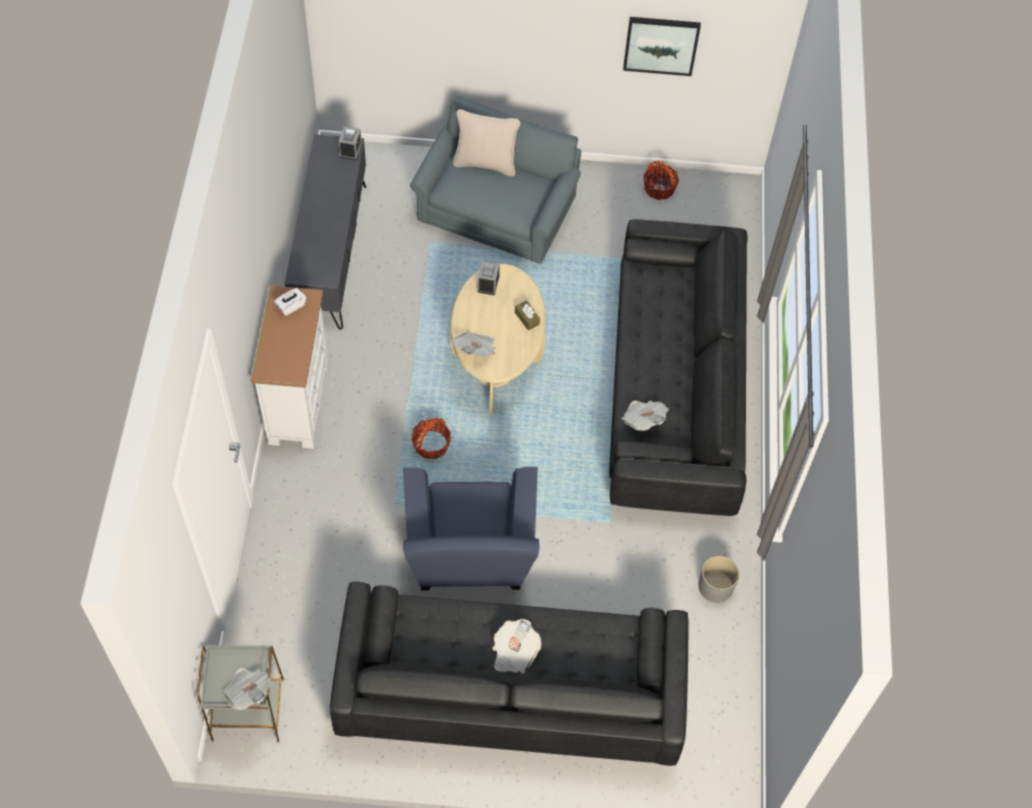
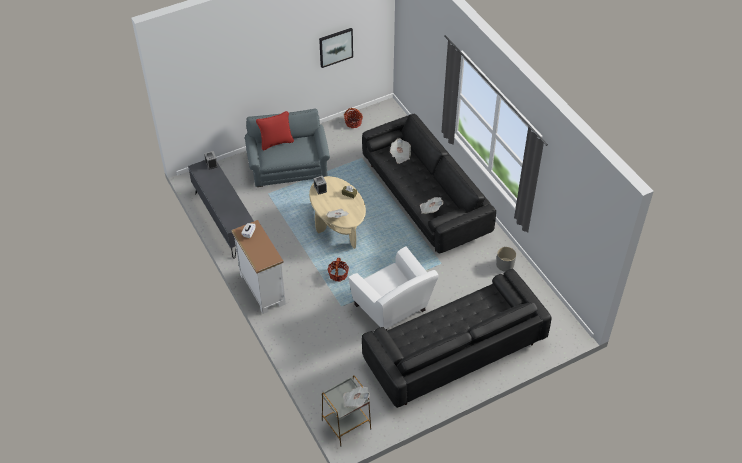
camera: 30 degrees left, 10 degrees down
(470, 556) = (393, 309): blue armchair -> white armchair
(485, 163) = (276, 142): beige pillow -> red pillow
(514, 652) = (452, 326): newspaper -> newspaper (400, 155)

